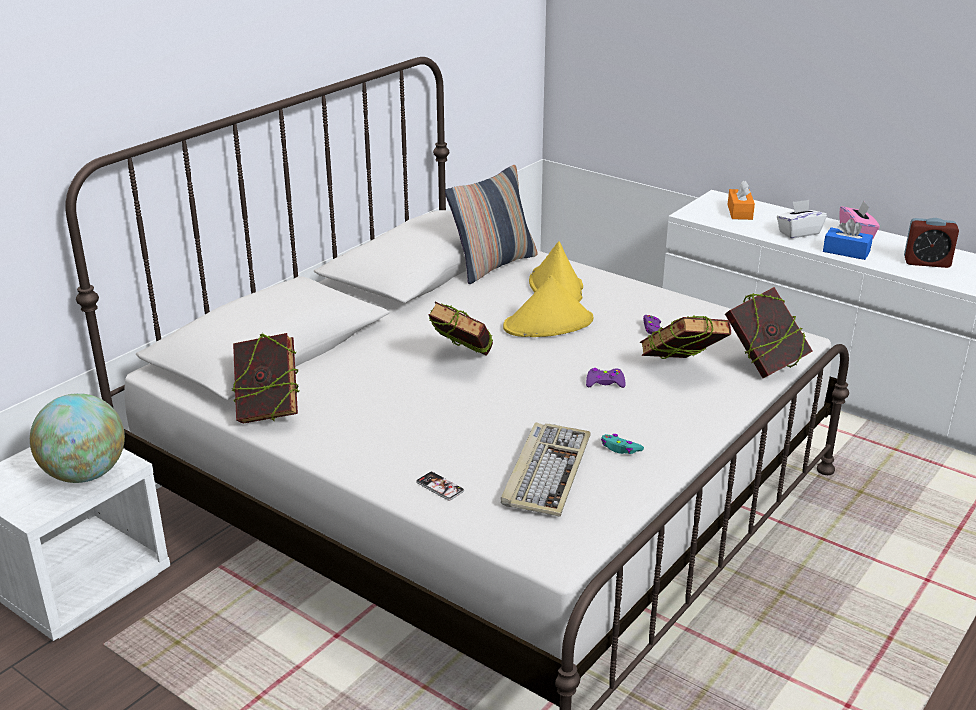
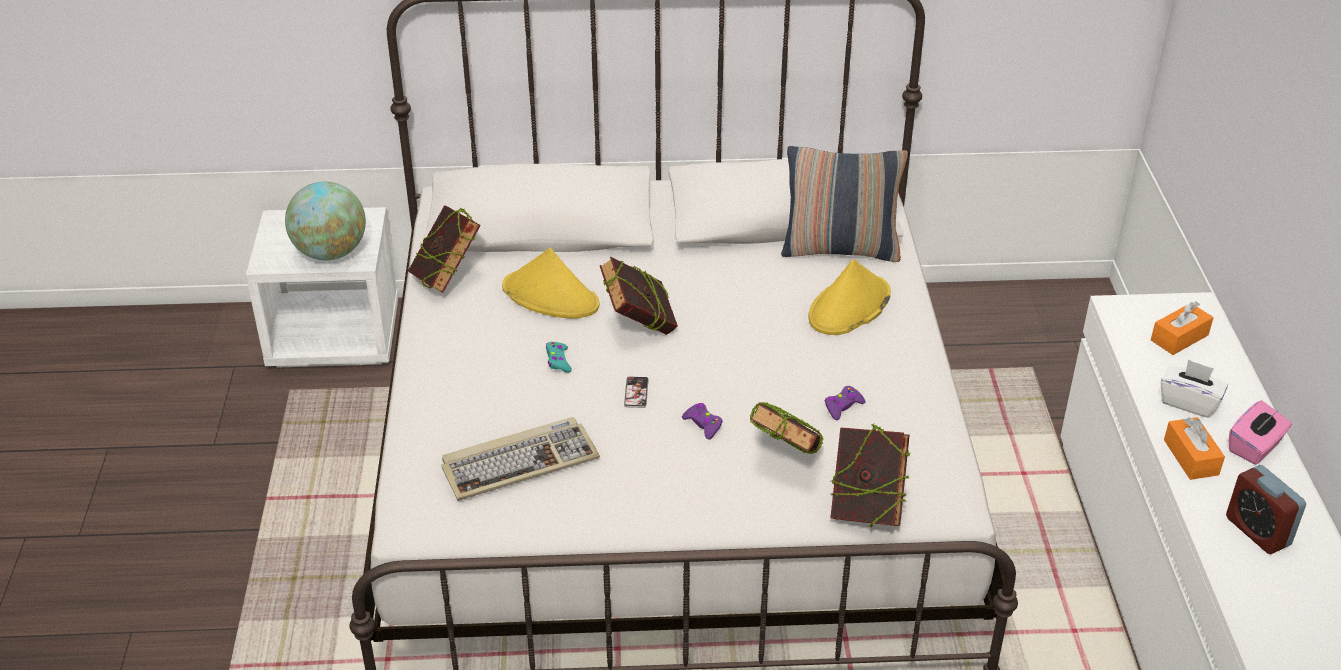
camera: 50 degrees right, 10 degrees up
(440, 487) = (438, 418): phone -> phone (636, 392)
(548, 324) = (769, 339): yellow hat -> yellow hat (551, 296)
(620, 449) = (602, 486): turquoise game controller -> turquoise game controller (558, 361)
(846, 252) = (1191, 457): blue tissue box -> orange tissue box

